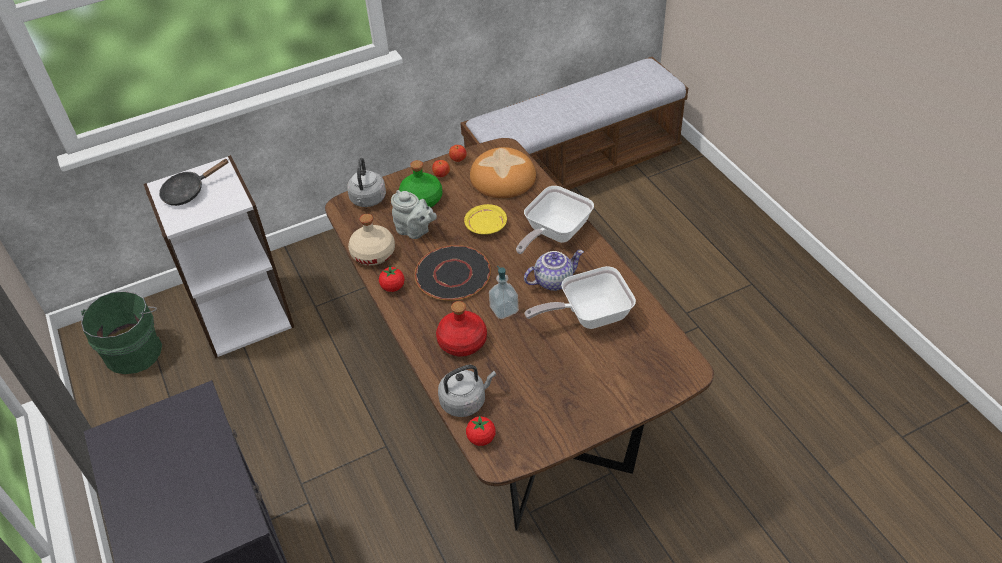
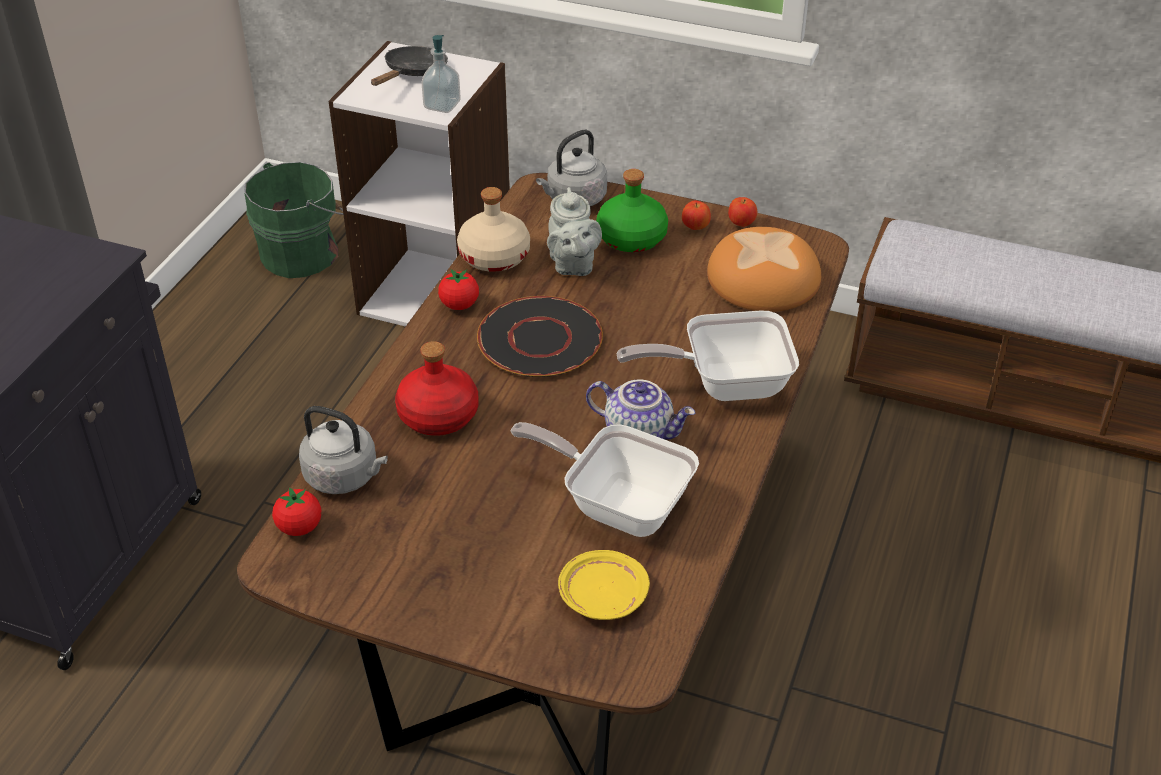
camera: 45 degrees right, 5 degrees down
(188, 192) = (413, 73): black frying pan -> black frying pan turned 105 degrees clockwise
(486, 226) = (658, 316): yellow plate -> yellow plate (602, 596)
(504, 310) = (534, 419): soap dispenser -> soap dispenser (442, 105)

